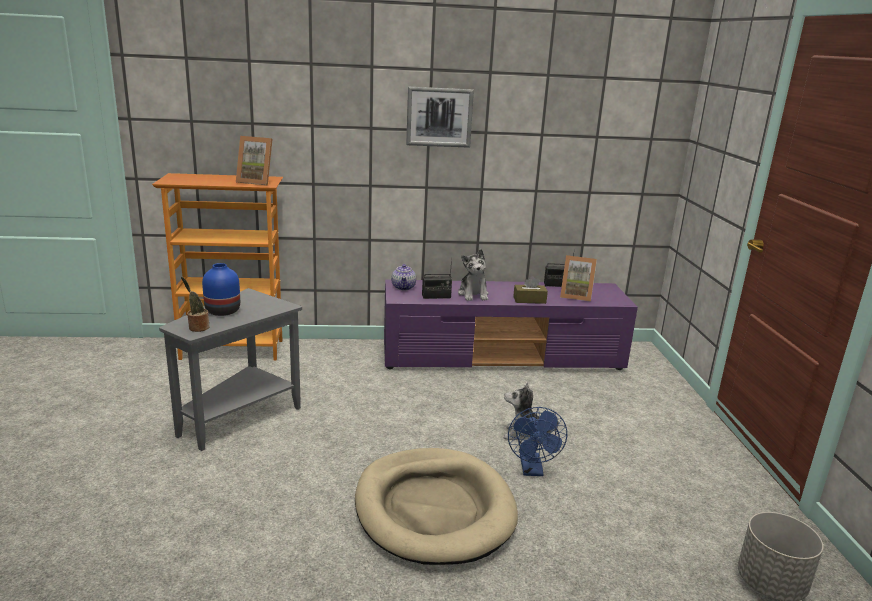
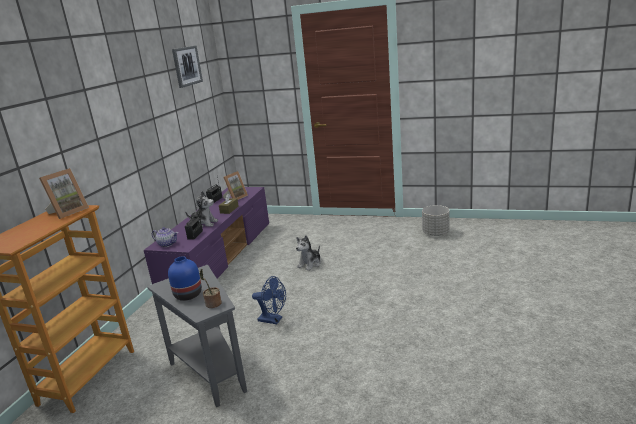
camera: 65 degrees left, 0 degrees up
(434, 509) = (359, 300): beige dog bed -> none
(439, 117) = (132, 115): picture -> picture (186, 66)
(532, 470) = (341, 267): blue fan -> blue fan (273, 320)

